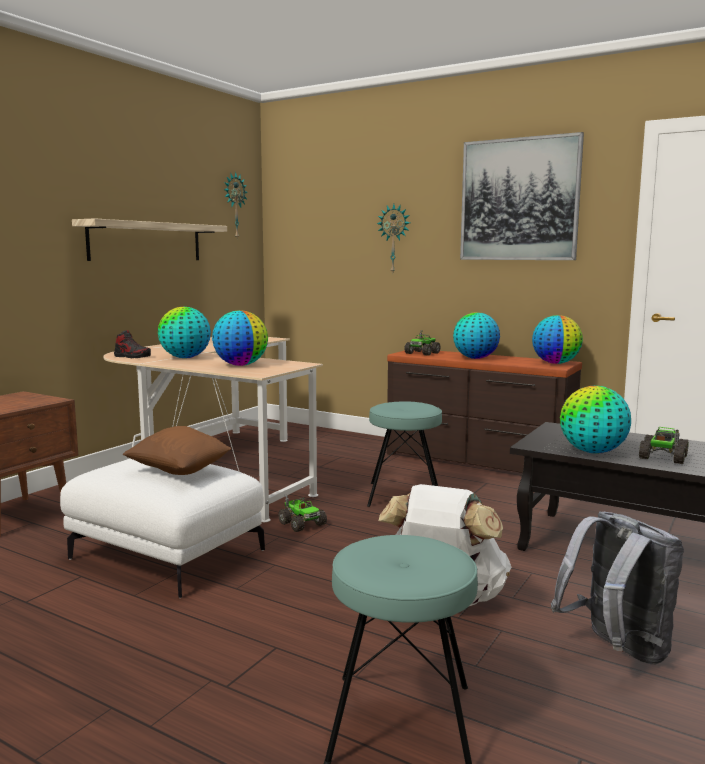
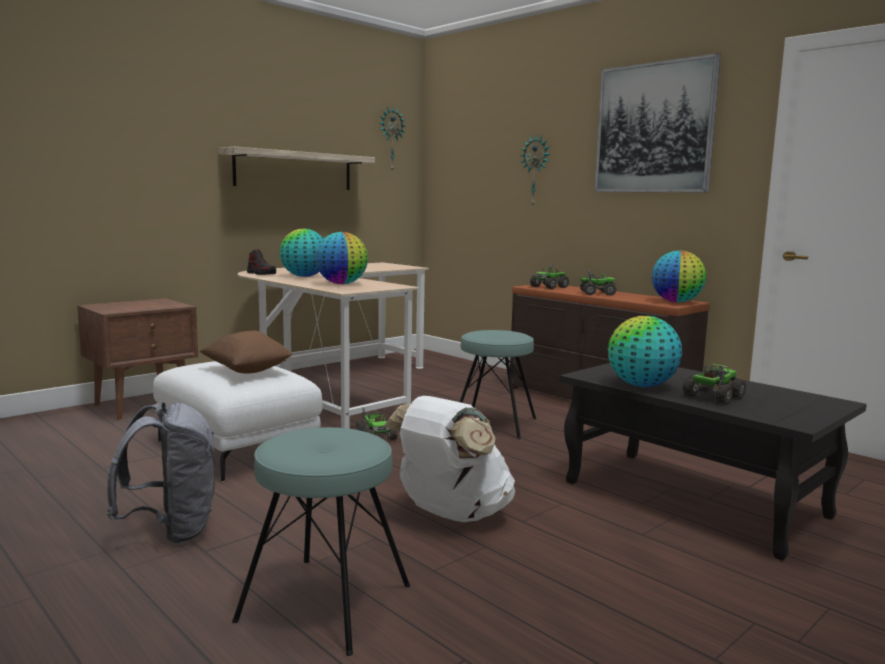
camera: 15 degrees right, 0 degrees up
(475, 358) = (596, 293): globe -> toy truck
(616, 650) = (587, 580): grey backpack -> grey backpack (171, 531)

